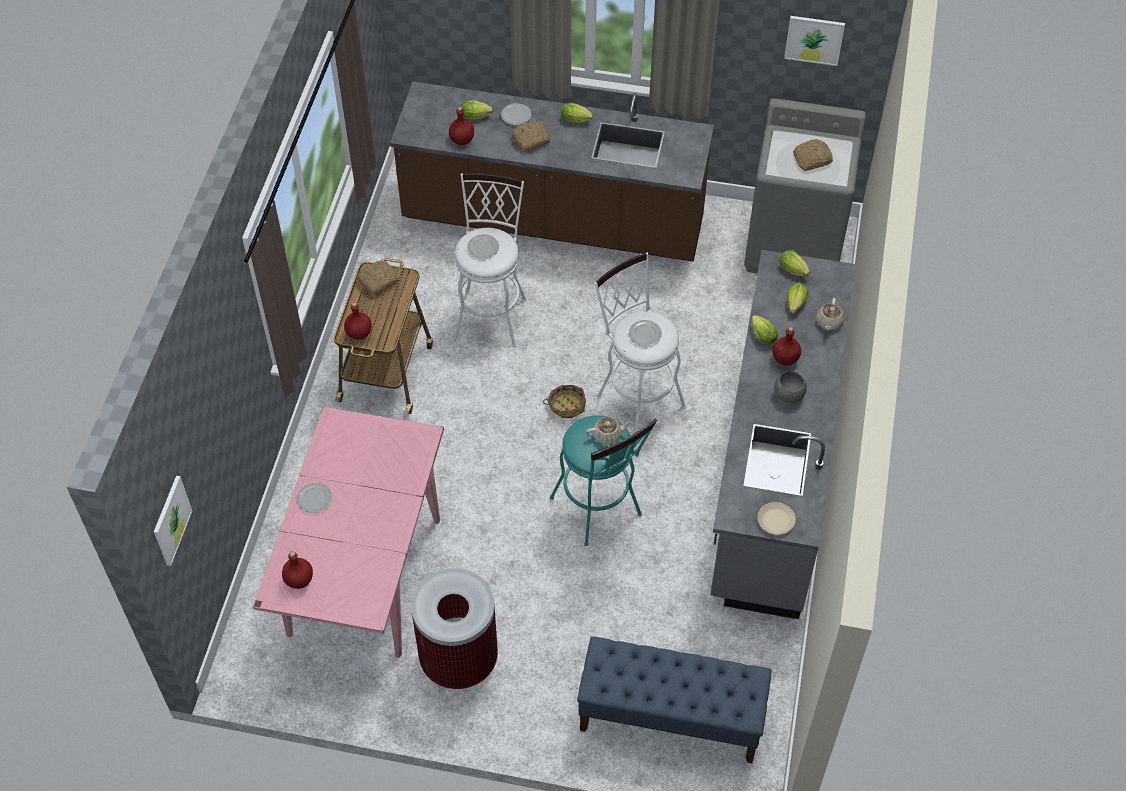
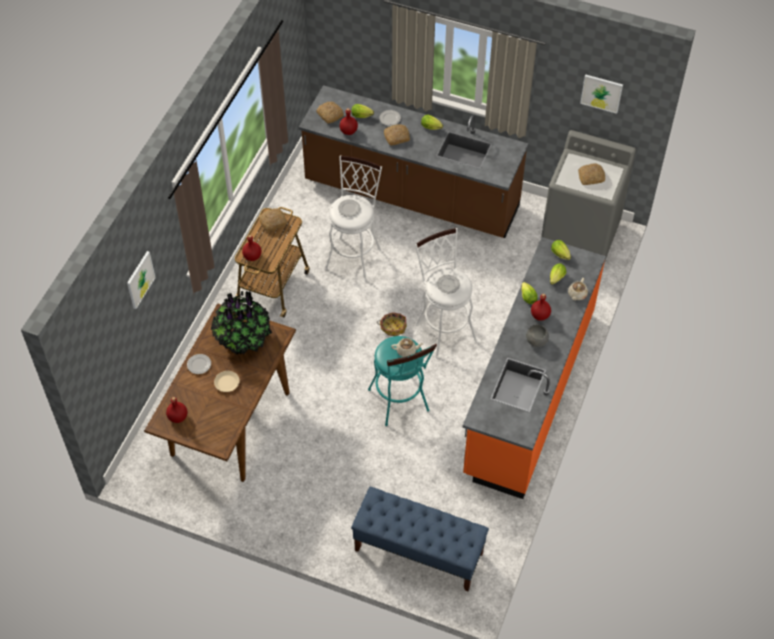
camera: 10 degrees right, 0 degrees up
(171, 520) = (94, 363): picture -> picture (140, 279)
(364, 577) = (230, 424): pink dining table -> brown dining table
(371, 454) = (243, 340): none -> potted plant
(430, 121) = (329, 115): none -> bread
(458, 660) = (282, 490): trash can -> none
(772, 469) = (528, 392): grey counter -> orange counter
(776, 520) = (507, 426): beige plate -> beige plate (227, 383)

